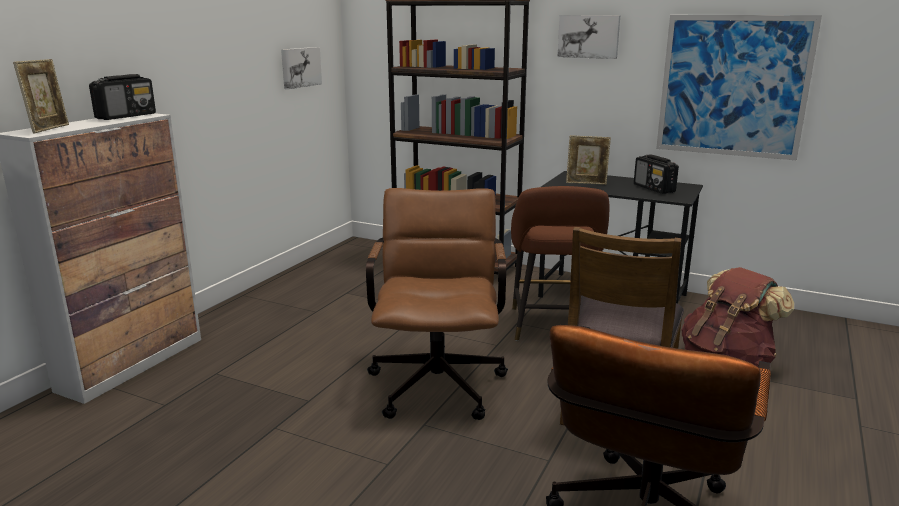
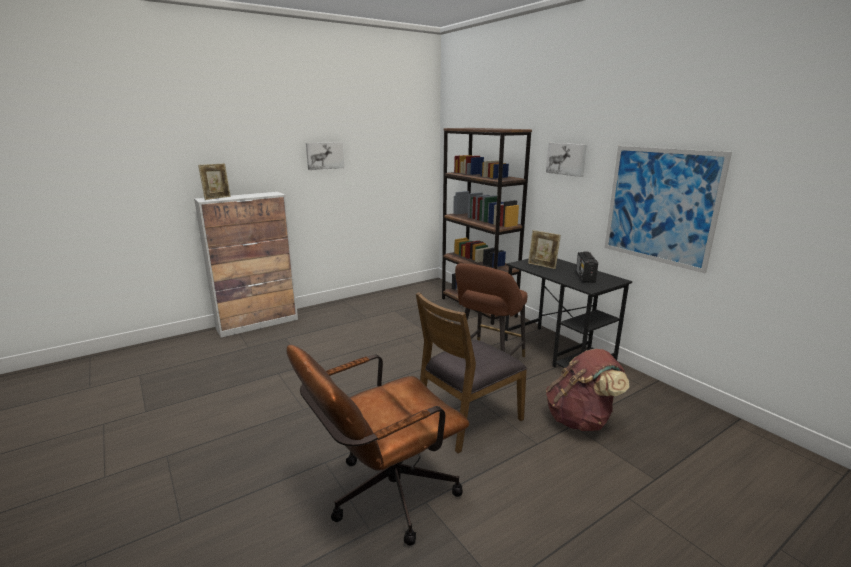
camera: 30 degrees right, 0 degrees up
(126, 116) = (265, 194): radio -> none
(300, 67) = (401, 169): picture -> picture (324, 155)
(438, 379) = (382, 373): brown office chair -> none

